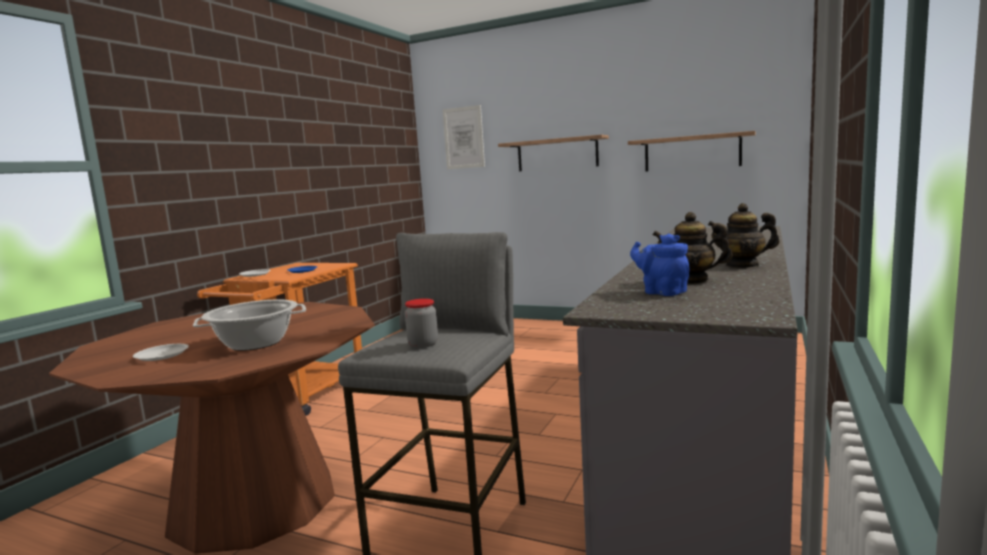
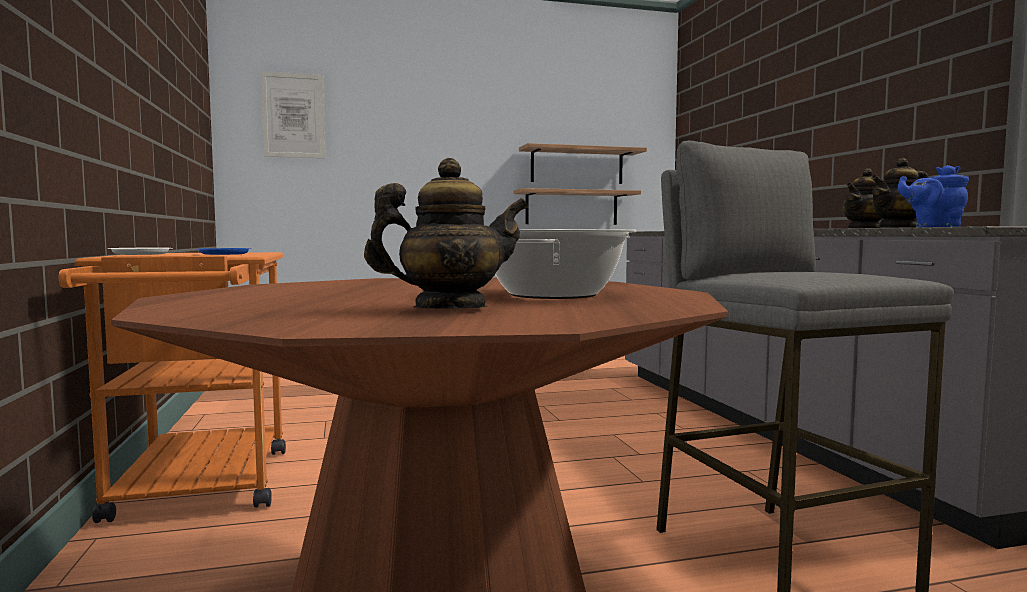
camera: 40 degrees left, 5 degrees down
(162, 355) = (449, 309): white plate -> teapot
(423, 344) = (831, 273): jar -> none
(557, 154) = (428, 152): shelf -> shelf (571, 208)

